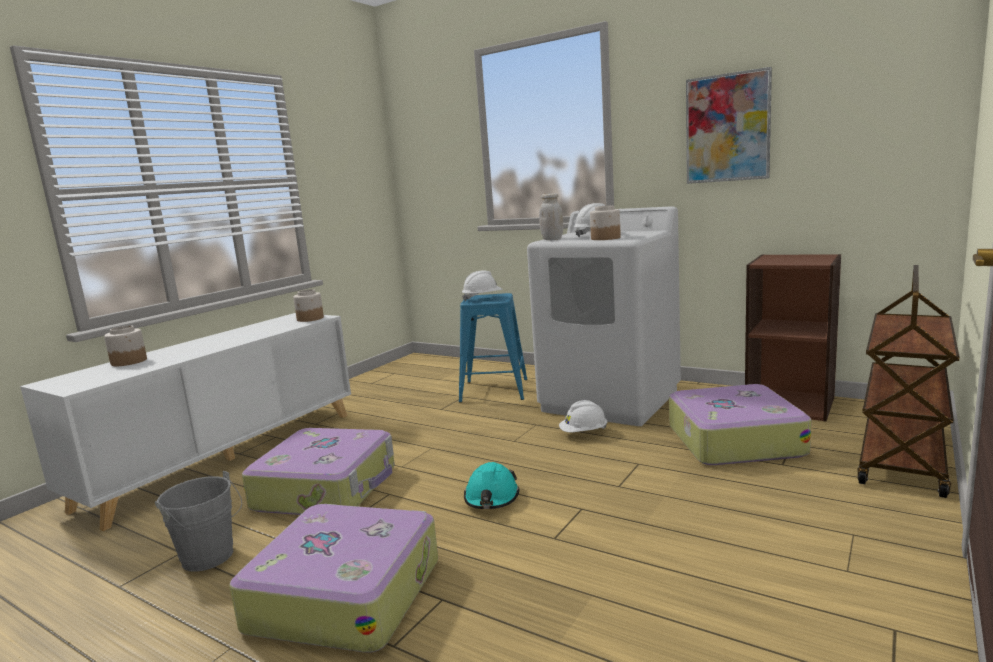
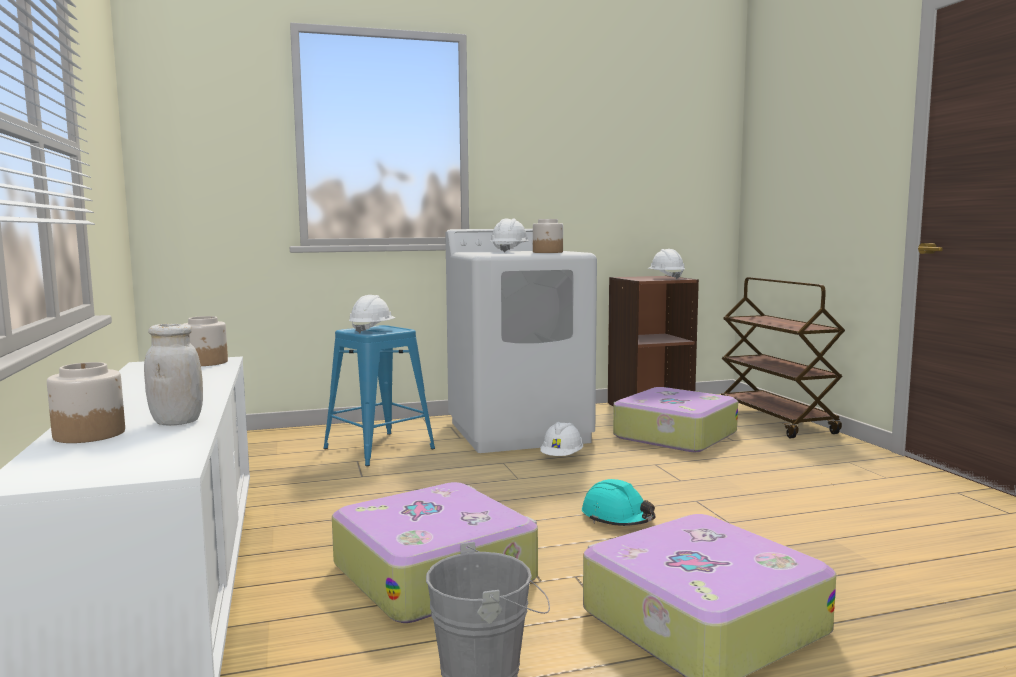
camera: 50 degrees left, 5 degrees down
(552, 239) = (487, 253): white jar -> white jar (177, 422)
(727, 128) = (580, 160): picture -> none
(809, 260) = (666, 278): none -> white hard hat

